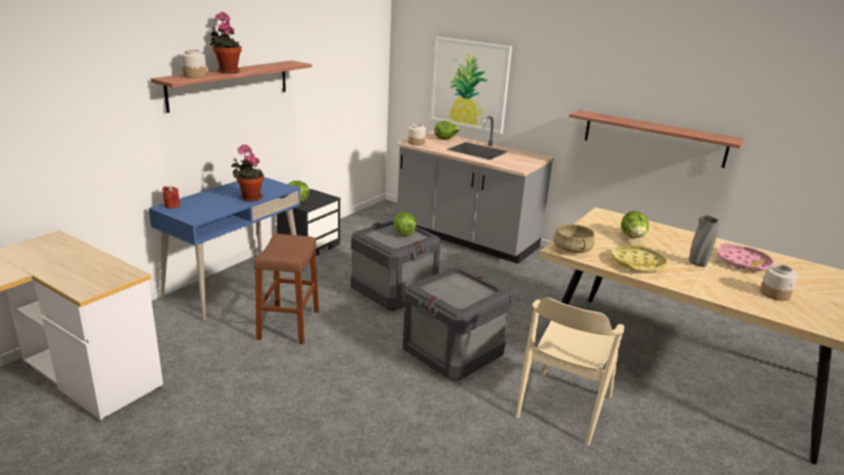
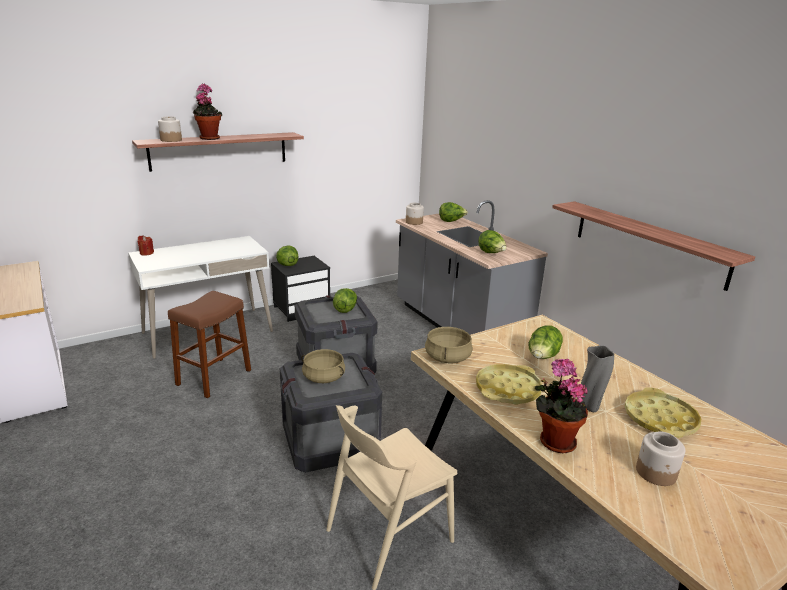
camera: 25 degrees right, 0 degrees up
(235, 284) = (208, 332): blue desk -> white desk
(249, 198) = (214, 255): potted plant -> potted plant (554, 441)
(453, 291) = (323, 378): none -> beige cooking pot
(470, 84) = (480, 166): picture -> none
(514, 163) = (491, 253): none -> lettuce
(743, 263) = (660, 419): pink tray -> yellow tray

